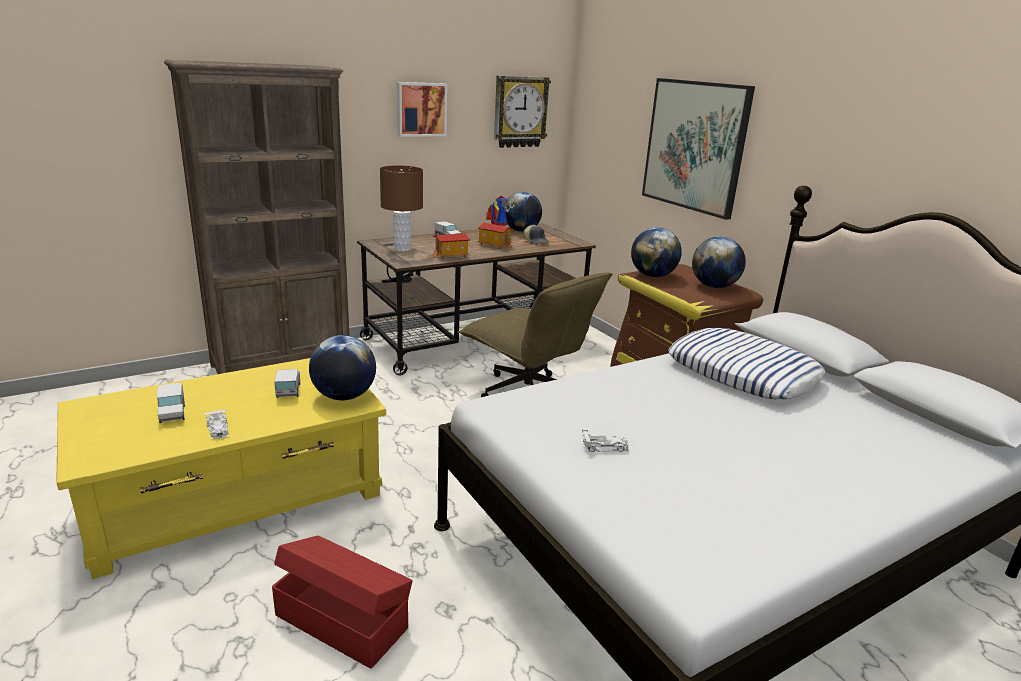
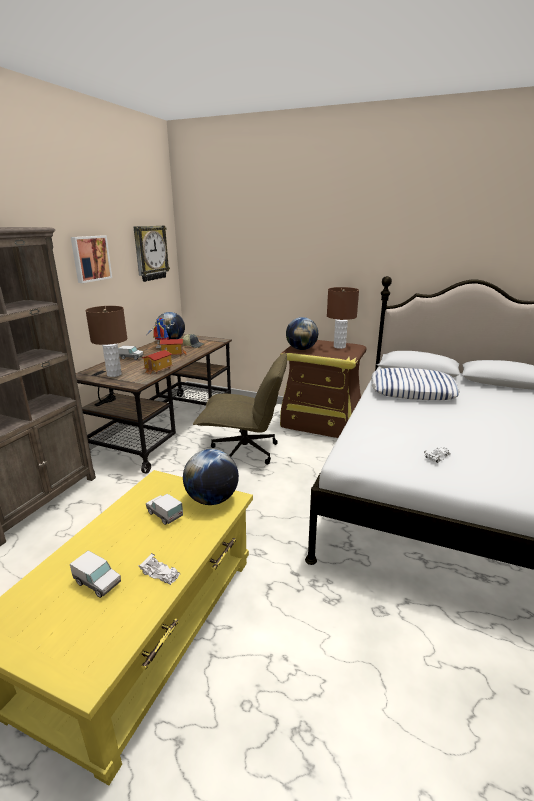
camera: 35 degrees left, 0 degrees up
(342, 620) = (337, 662): red storage box -> none
(695, 146) = (295, 262): picture -> none
(714, 286) = (339, 347): globe -> brown table lamp

